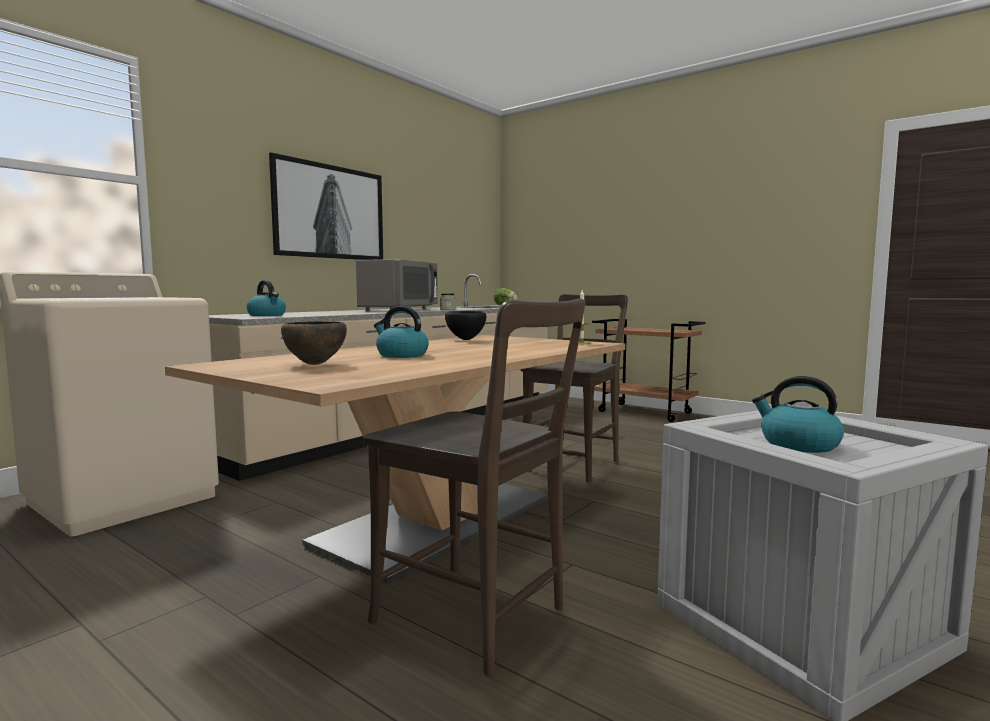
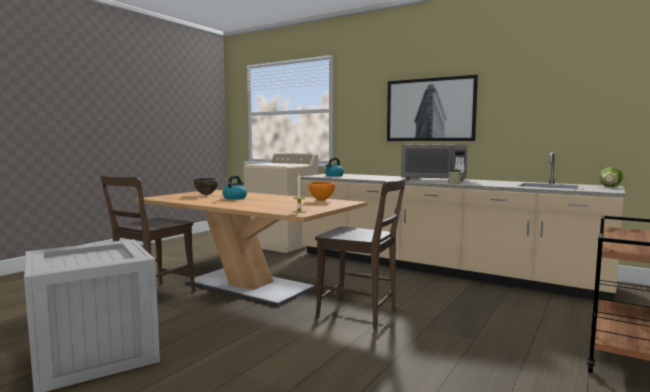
camera: 85 degrees right, 0 degrees up
(466, 339) = (321, 200): black bowl -> orange bowl
(798, 444) = (89, 257): kettle -> none

